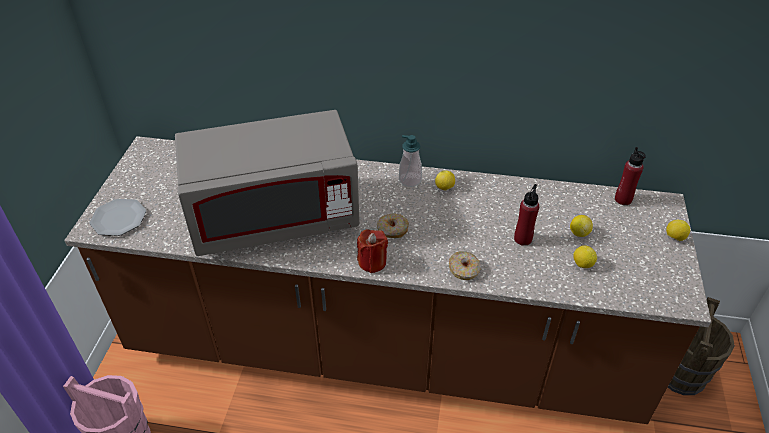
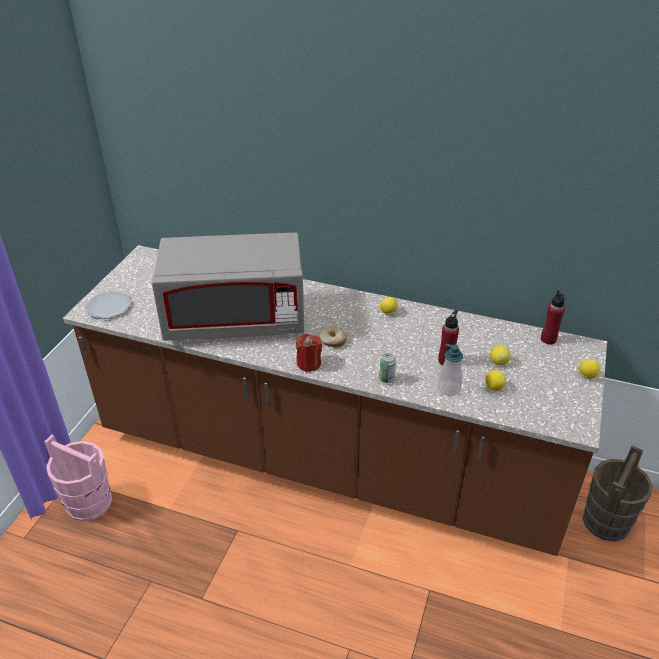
camera: 10 degrees right, 5 degrees down
(410, 180) = (359, 303): soap dispenser -> soap dispenser (448, 388)
(464, 270) = (386, 379): donut -> can

